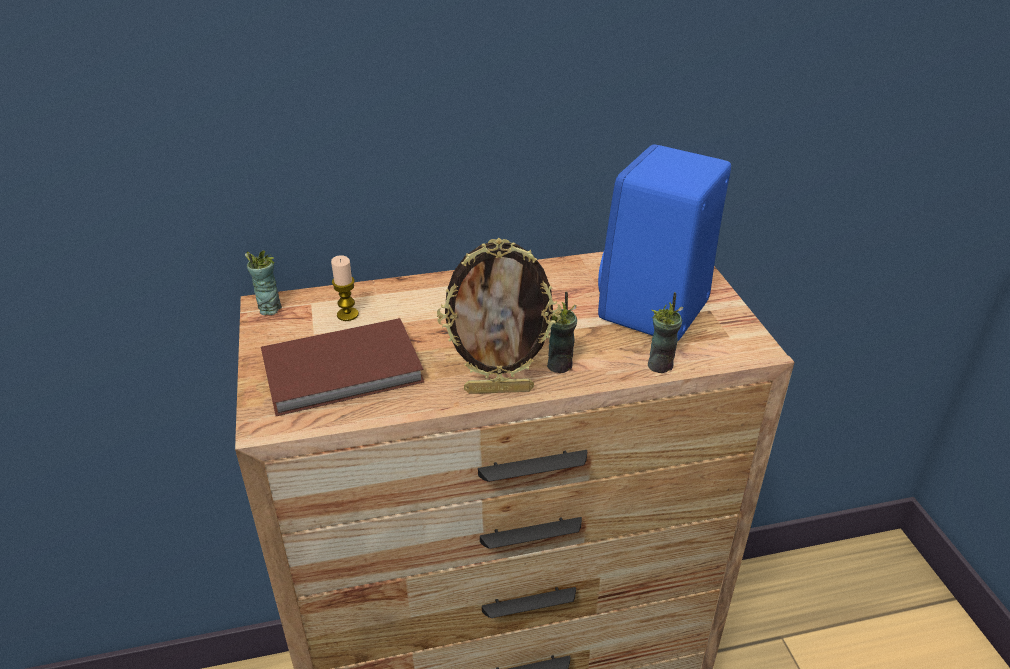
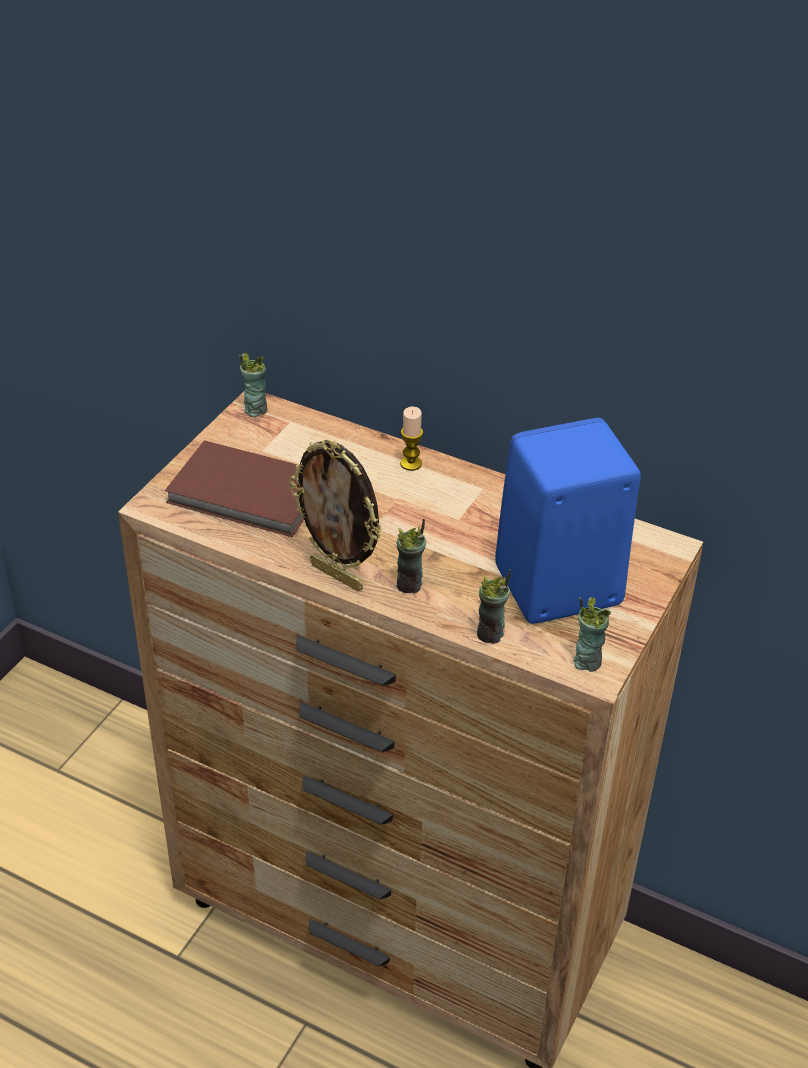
camera: 40 degrees right, 5 degrees up
(347, 314) = (304, 447): candle -> candle (411, 464)
(741, 345) = (587, 661): none -> cup

